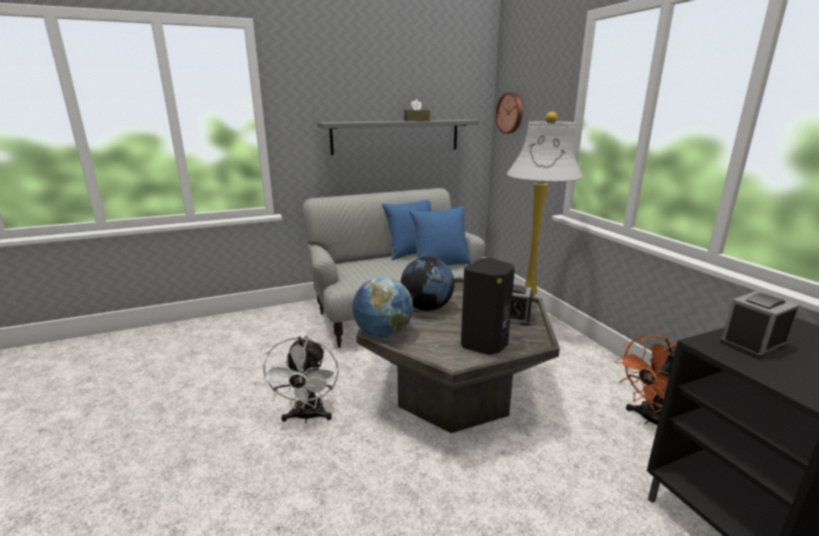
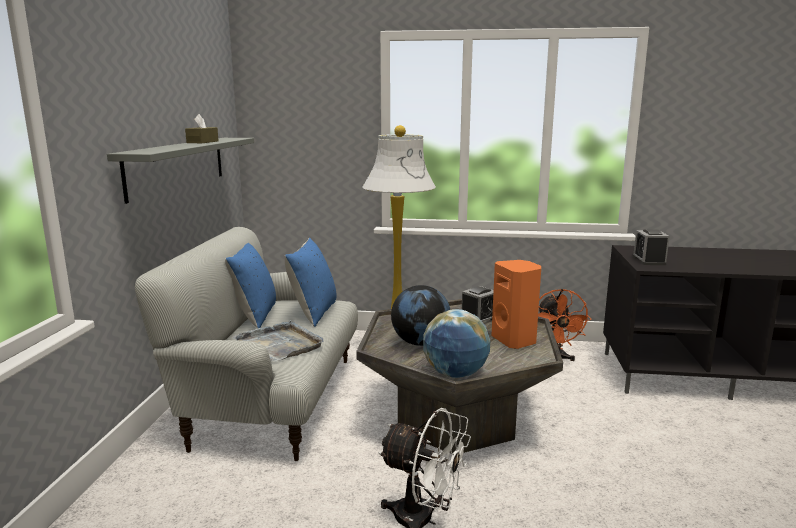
camera: 60 degrees left, 5 degrees down
(376, 271) = (280, 344): none -> grey tray
(485, 344) = (515, 340): black speaker -> orange speaker
(510, 113) = (274, 127): wall clock -> none

